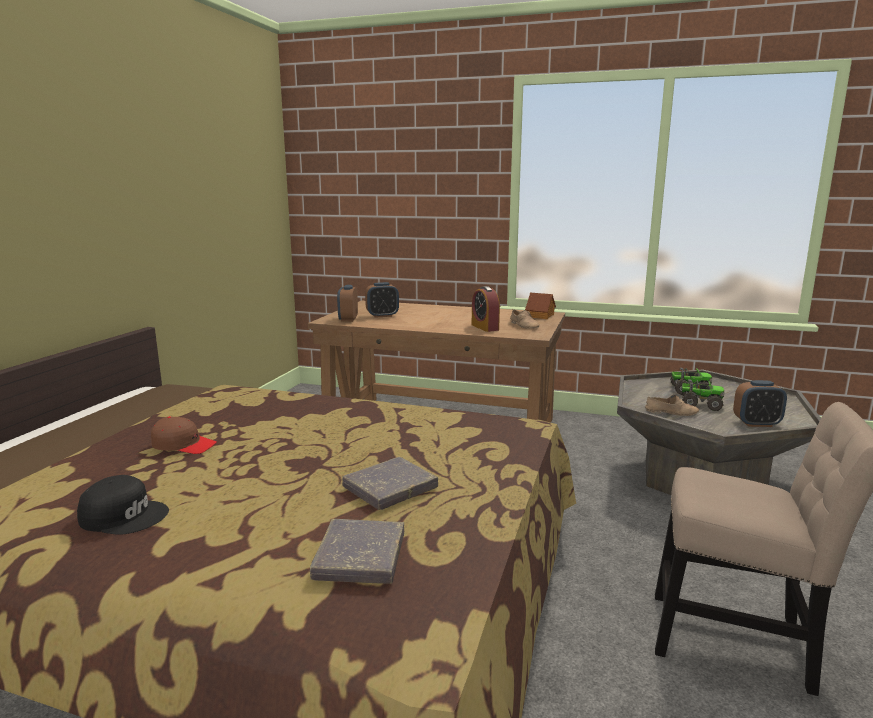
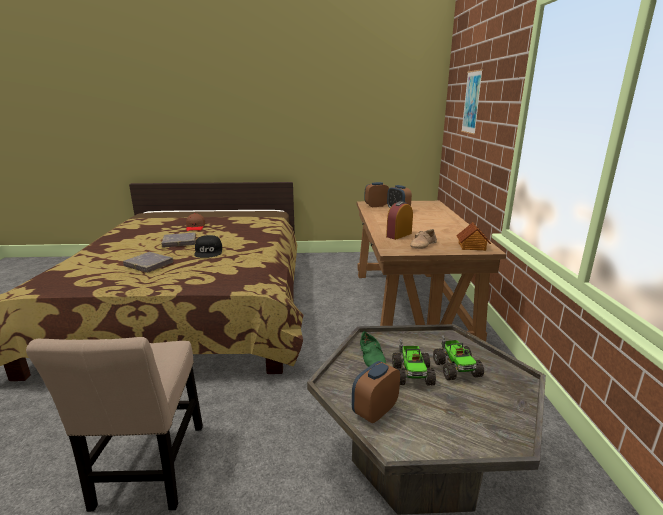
camera: 70 degrees right, 5 degrees up
(124, 515) = (131, 234): black cap -> black cap (209, 251)
(360, 557) = (85, 270): grey book -> grey book (179, 242)
(383, 174) = (472, 102): none -> picture
(671, 412) = (372, 357): beige shoe -> green shoe
(756, 423) = (374, 411): alarm clock -> alarm clock turned 60 degrees clockwise

